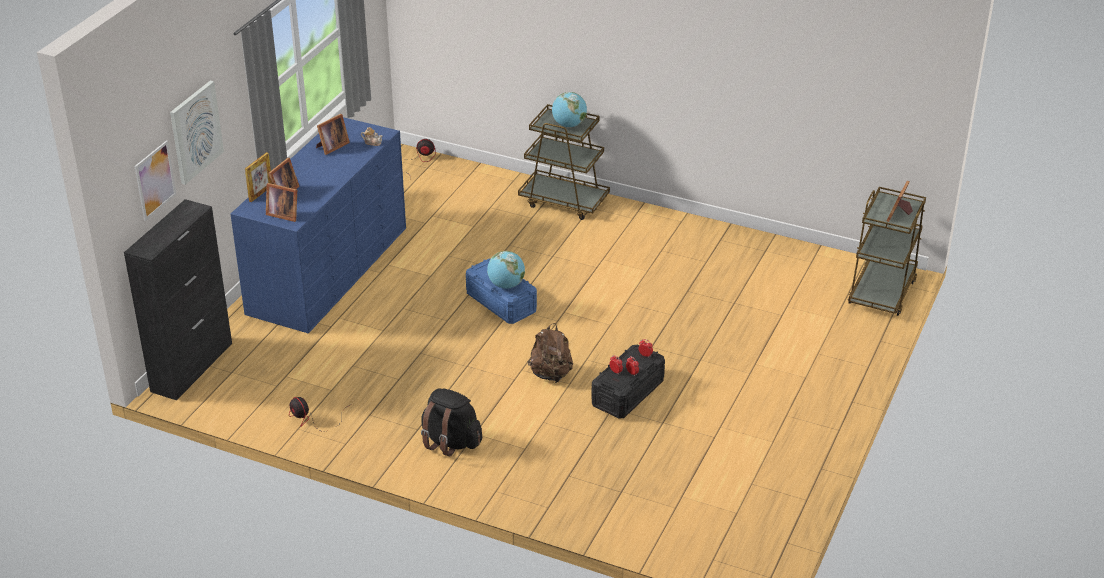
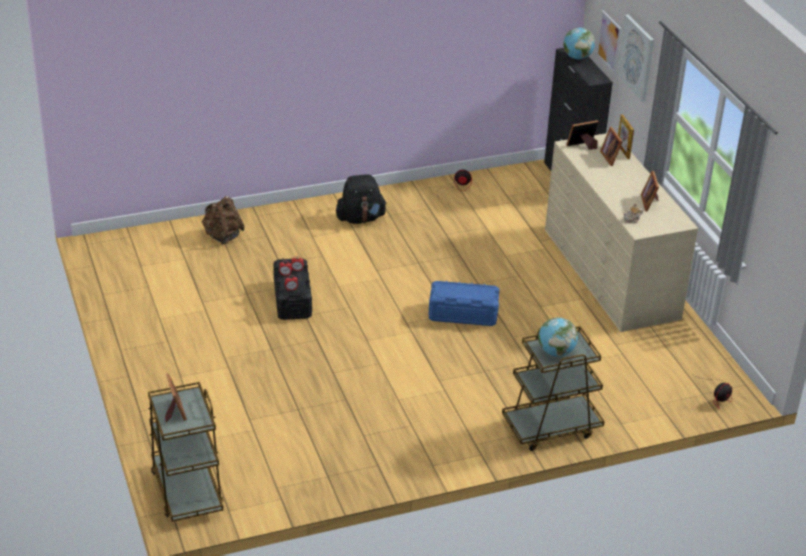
camera: 135 degrees right, 0 degrees up
(328, 270) = (610, 273): blue dresser -> beige dresser
(506, 285) = (452, 288): globe -> globe (577, 57)
(551, 374) = (358, 285): brown backpack -> brown backpack (222, 236)

